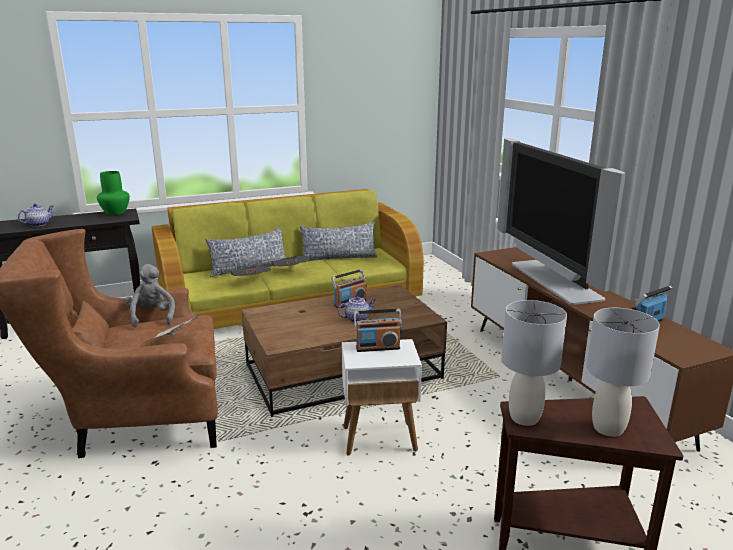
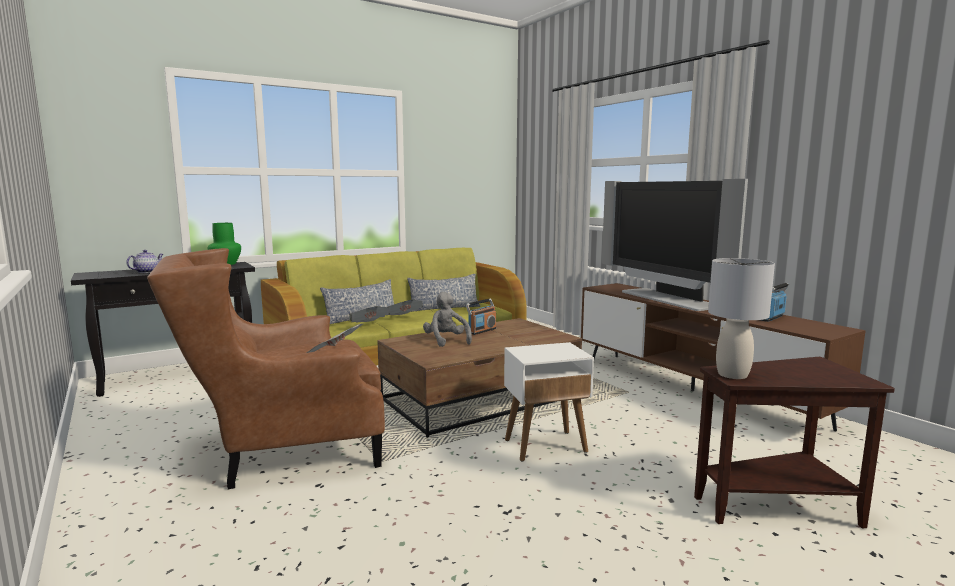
camera: 10 degrees left, 10 degrees down
(152, 317) = (296, 341): grey plush toy -> grey plush toy (446, 341)
(357, 319) = (497, 340): teapot -> none
(377, 347) = (542, 349): radio -> none
(608, 428) = (812, 376): grey table lamp -> none

